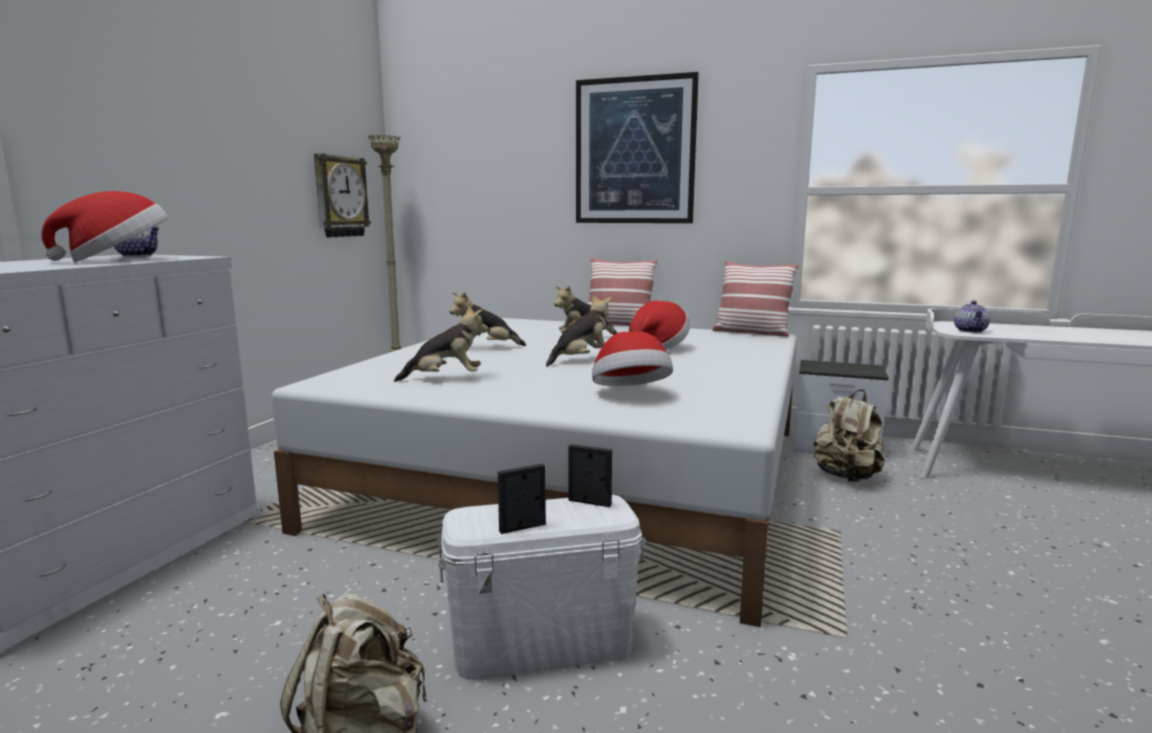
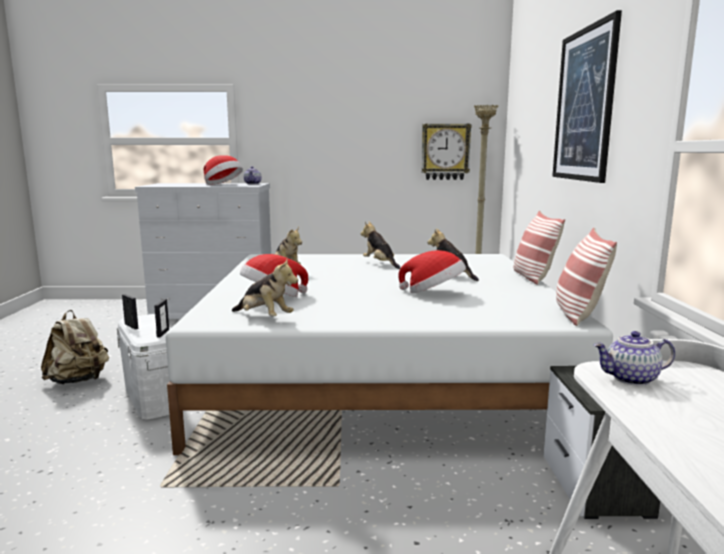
camera: 70 degrees right, 0 degrees up
(582, 360) = (364, 282): plush toy -> plush toy (264, 317)
(846, 477) = (491, 493): beige backpack -> none

